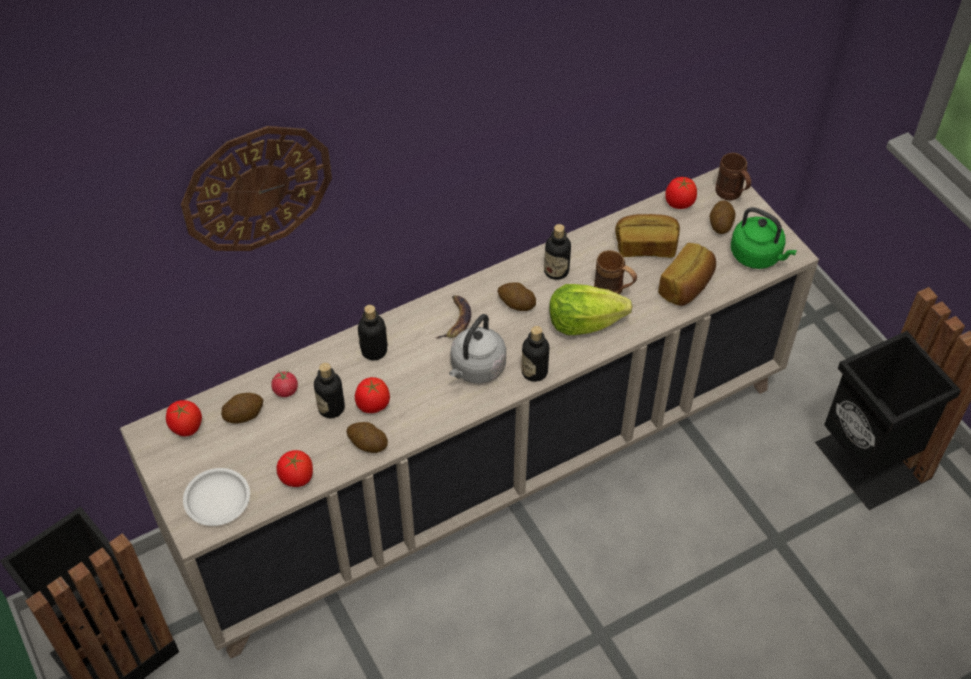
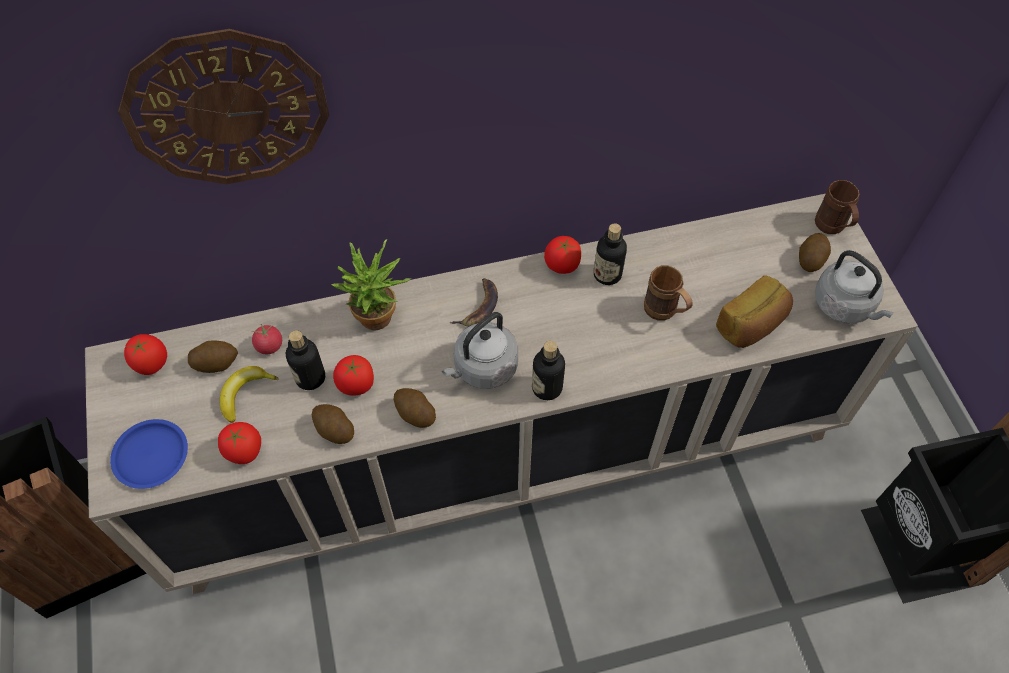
camera: 15 degrees right, 5 degrees up
(218, 500) = (152, 456): white plate -> blue plate
(279, 433) = (245, 394): none -> banana
(374, 351) = (379, 322): bottle -> potted plant
(516, 304) = (551, 303): potato -> potato (415, 414)
(583, 322) = (620, 341): lettuce -> none
(646, 246) = (717, 267): bread -> none
(679, 203) = (769, 225): tomato -> tomato (561, 265)
(758, 256) = (845, 306): green kettle -> grey kettle

